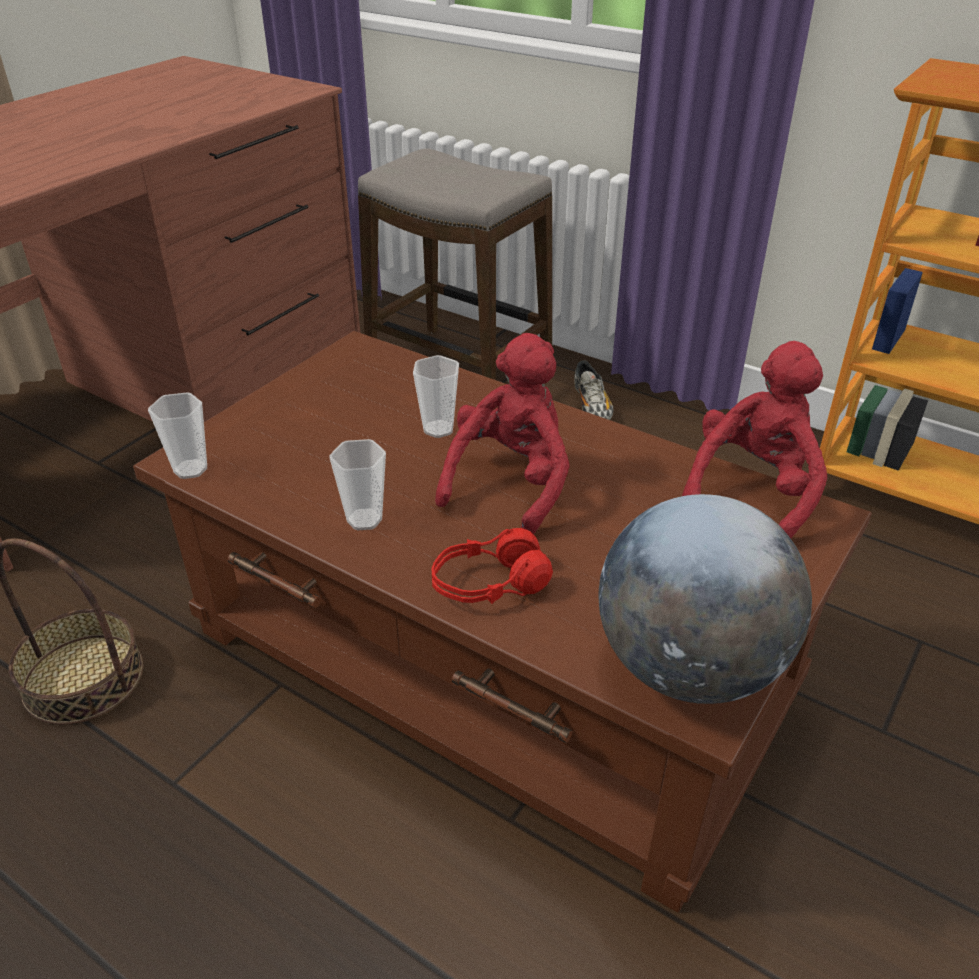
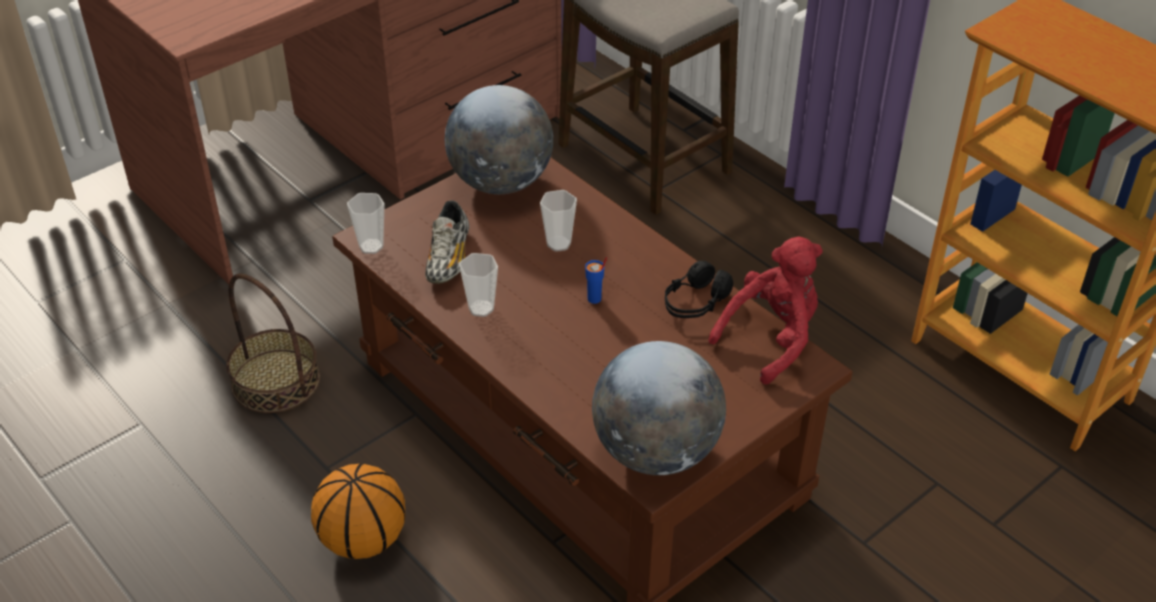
camera: 15 degrees right, 5 degrees up
(244, 880) = (362, 539): none -> basketball
(341, 376) = (501, 183): none -> globe
(489, 585) = (549, 372): red headphones -> none
(510, 483) = (594, 299): red plush toy -> blue cup
(592, 408) = (754, 218): shoe -> shoe (448, 258)
(638, 467) = (695, 303): none -> black headphones

